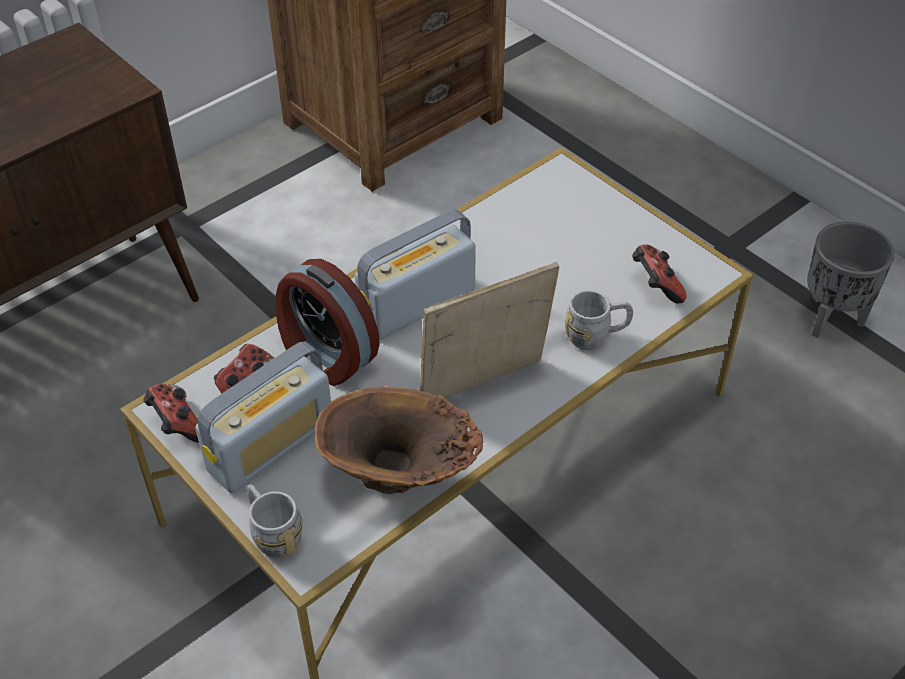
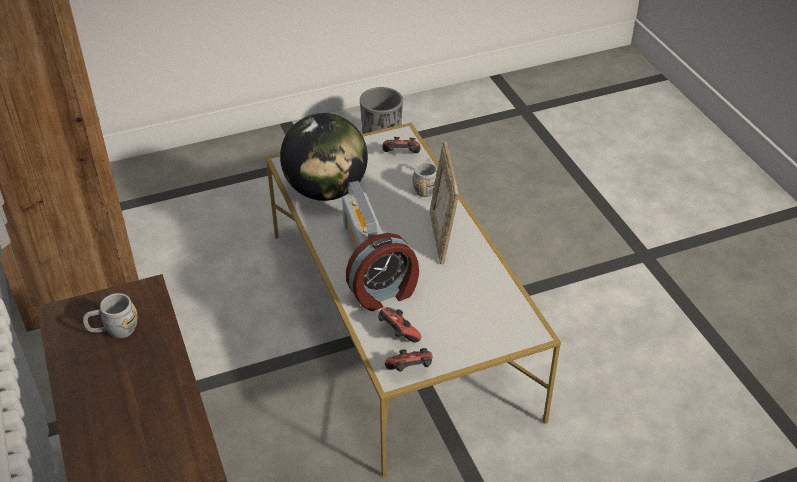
camera: 70 degrees left, 5 degrees down
(271, 445) = (444, 331): radio -> none
(272, 534) = (509, 343): grey mug -> grey mug (114, 331)
(400, 481) = (493, 284): brown vase -> none
(522, 228) = (326, 190): none -> globe

